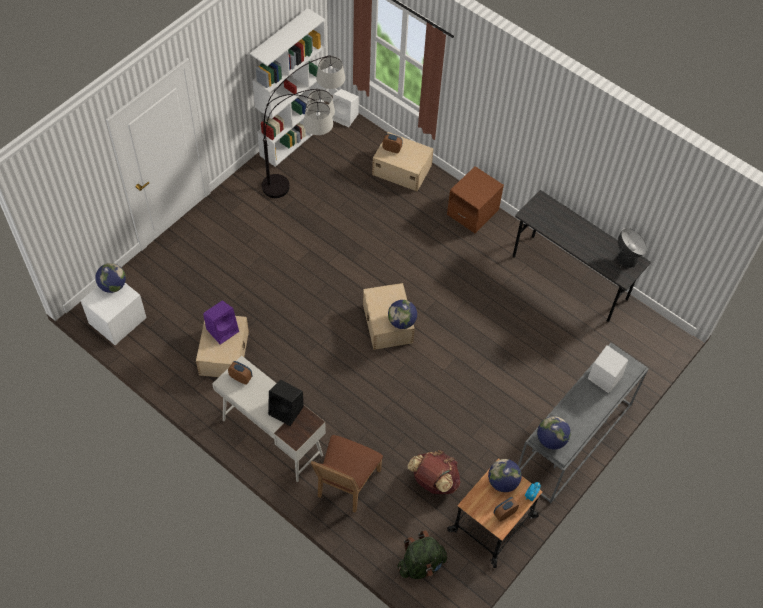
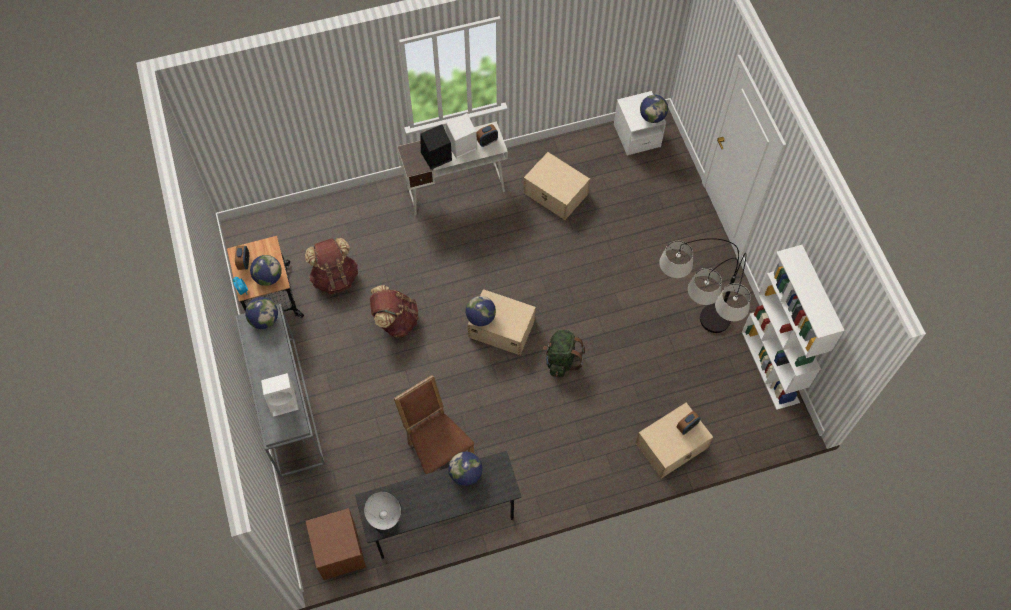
camera: 125 degrees right, 5 degrees up
(223, 329) = (564, 183): purple speaker -> none
(345, 117) = (774, 432): white speaker -> white speaker (460, 146)
(345, 485) = (378, 216): brown chair -> brown chair (437, 450)
(421, 564) = (279, 231): green backpack -> green backpack (561, 360)
(438, 405) = (395, 320): none -> brown backpack
(473, 212) = (577, 480): brown nightstand -> brown nightstand (339, 551)
(552, 230) = (466, 474): none -> globe

